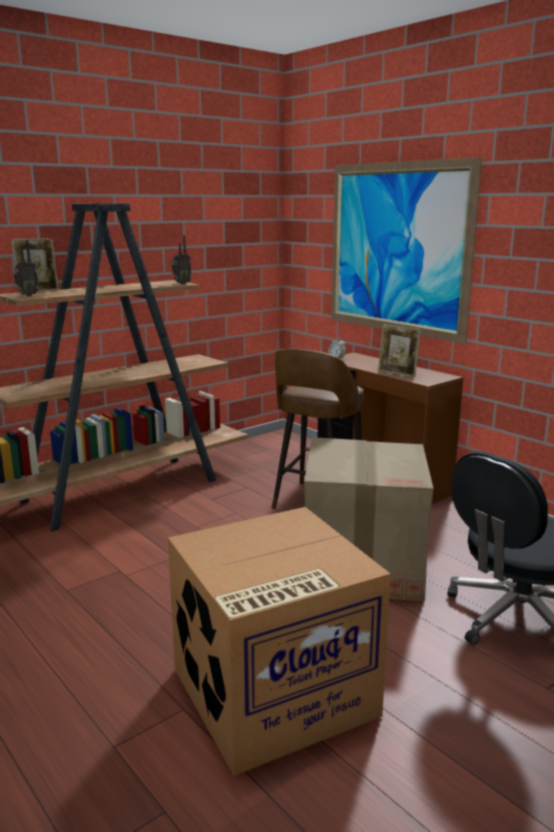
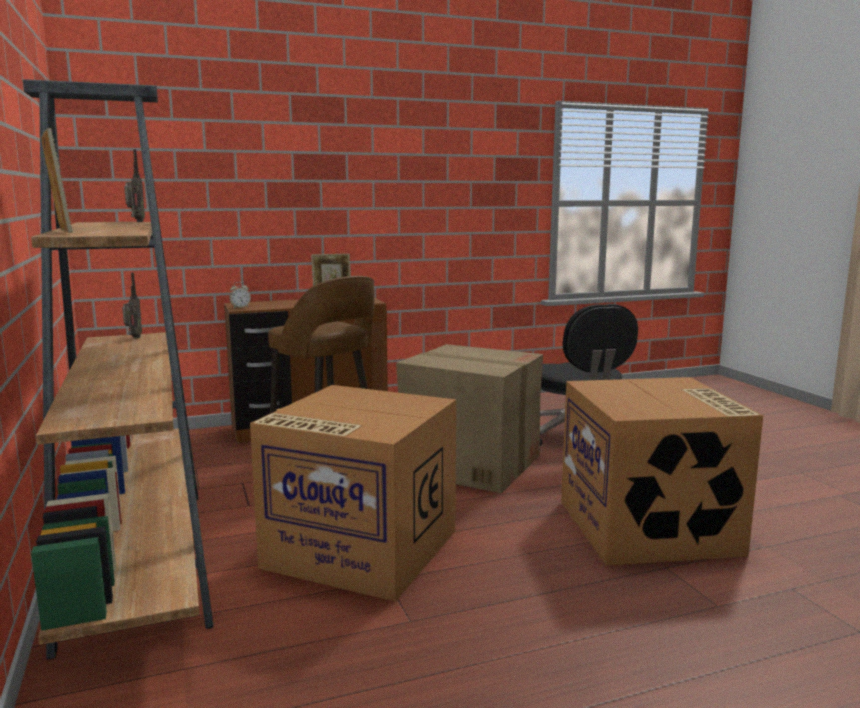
camera: 70 degrees left, 5 degrees down
(27, 295) = (100, 233): radio -> radio (133, 338)
(160, 551) = (358, 549): none -> cardboard box
(397, 249) = (271, 179): picture -> none

